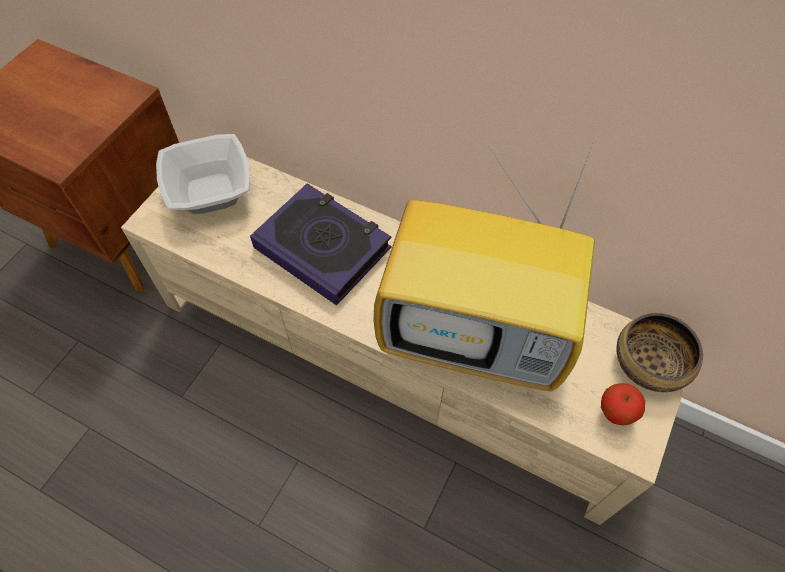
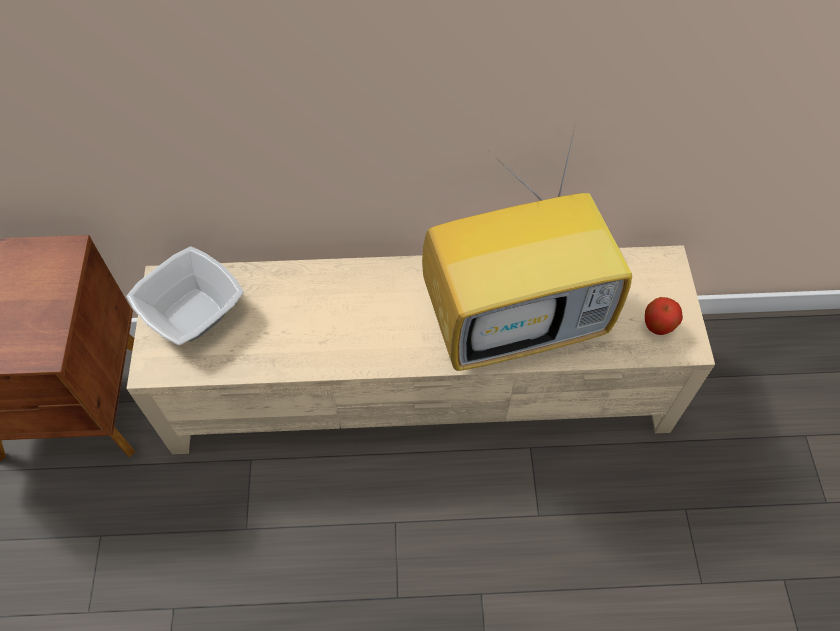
camera: 30 degrees left, 0 degrees up
(322, 247) = (336, 312): book -> none
(650, 364) = (659, 276): bowl -> none

